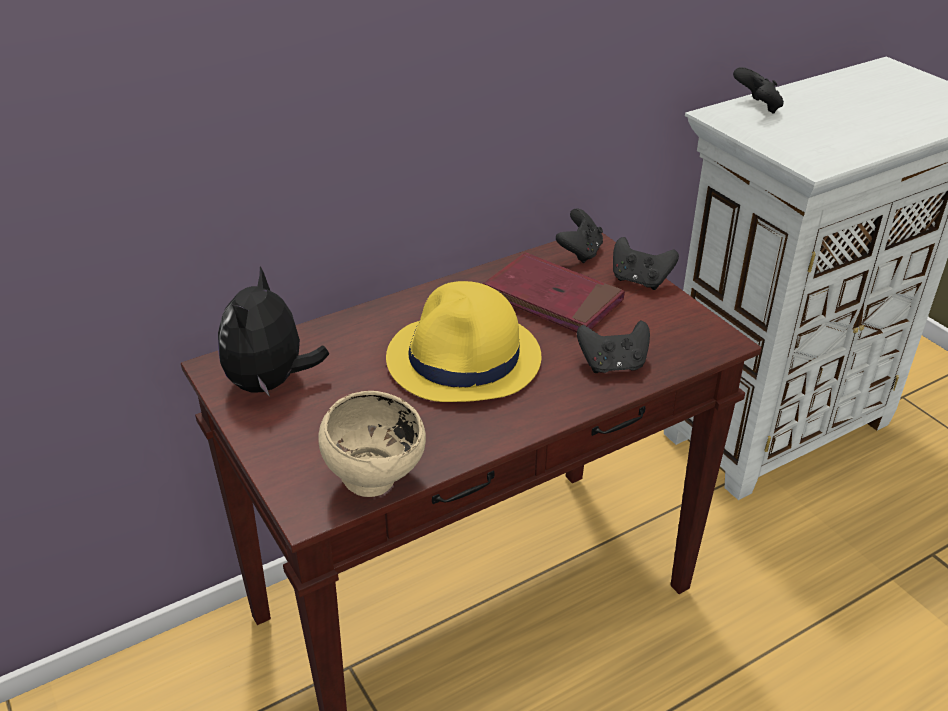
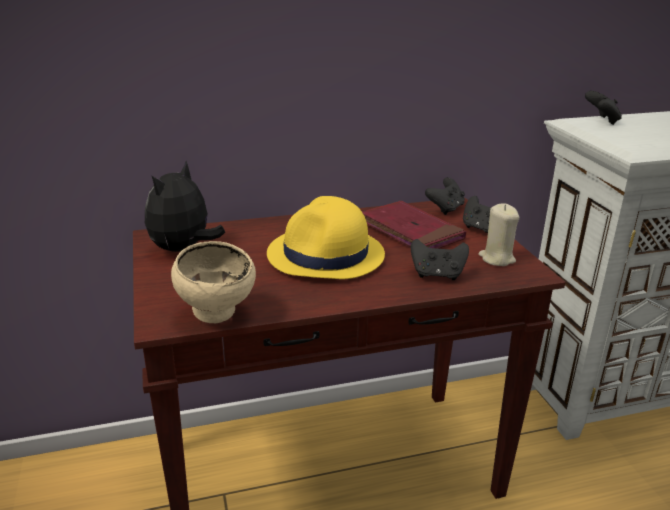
camera: 15 degrees right, 10 degrees down
(672, 325) = (496, 258): none -> beige candle

